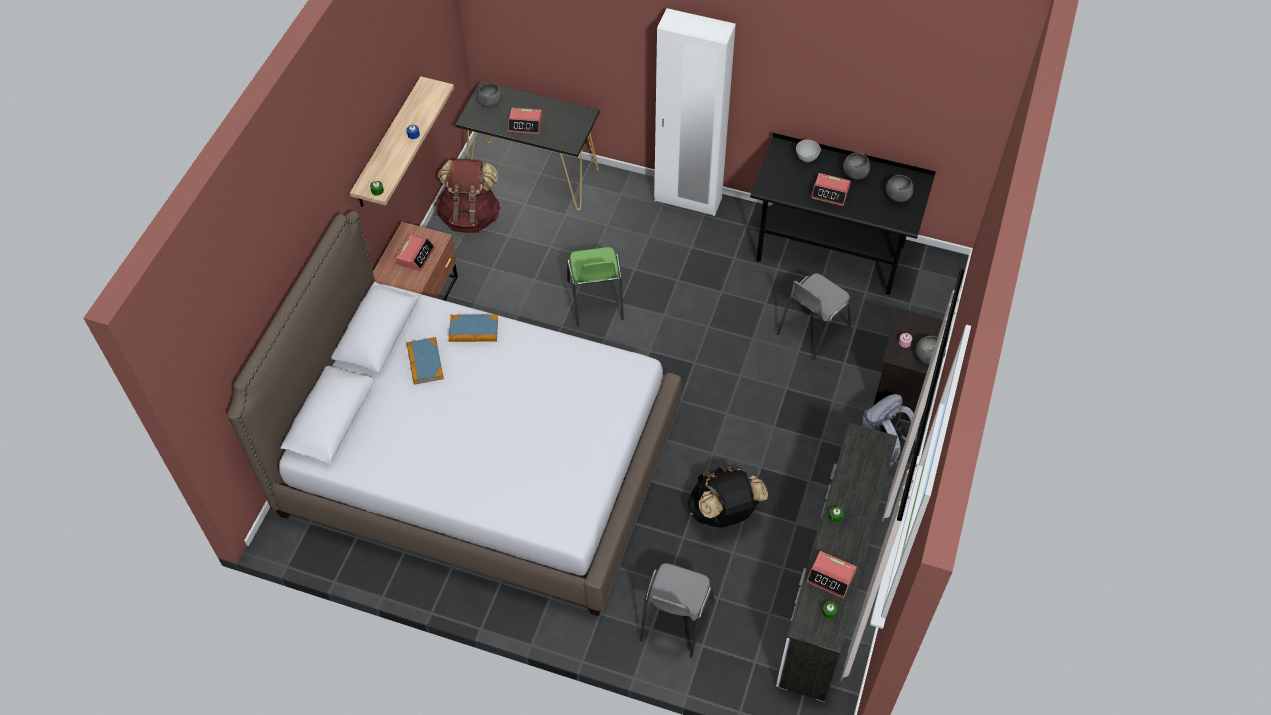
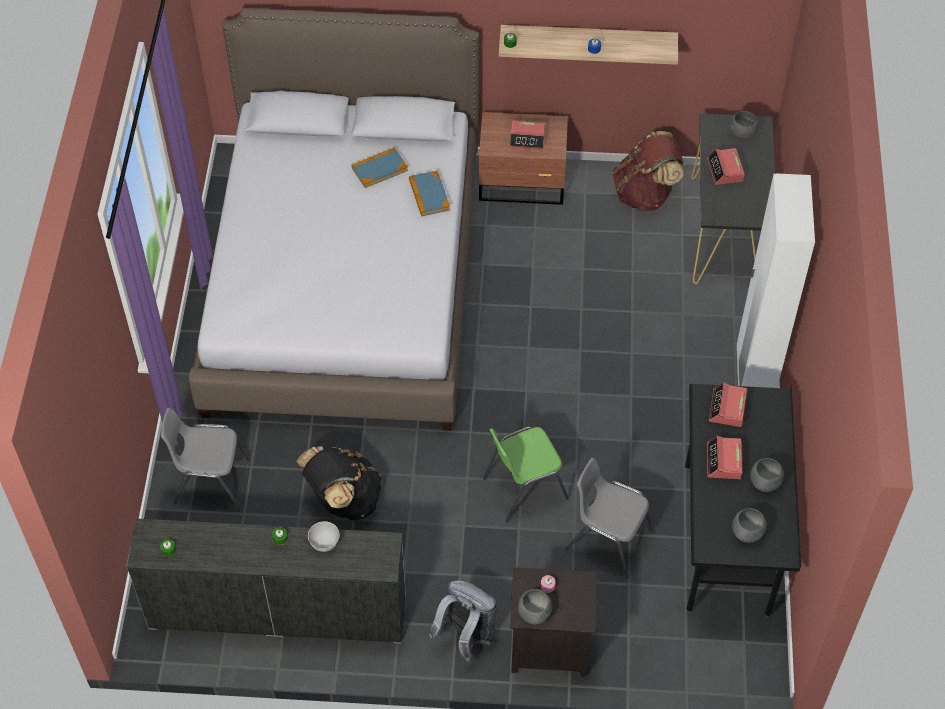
camera: 75 degrees right, 0 degrees up
(595, 301) = (574, 328): green chair -> green chair (524, 488)
(806, 158) = (770, 428): grey bowl -> grey bowl (324, 543)
(831, 577) = (208, 545): alarm clock -> alarm clock (727, 408)

